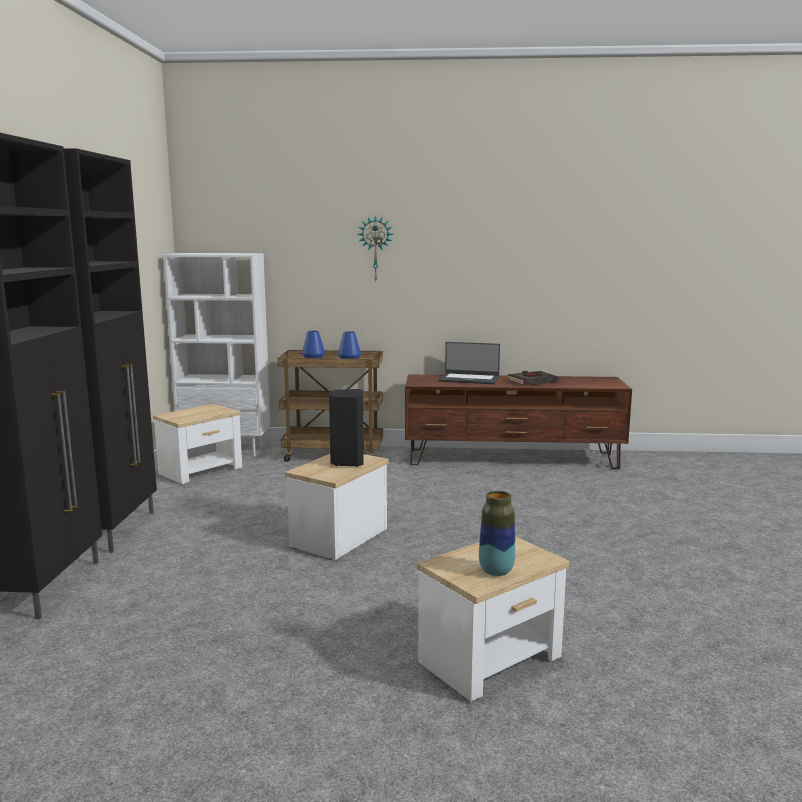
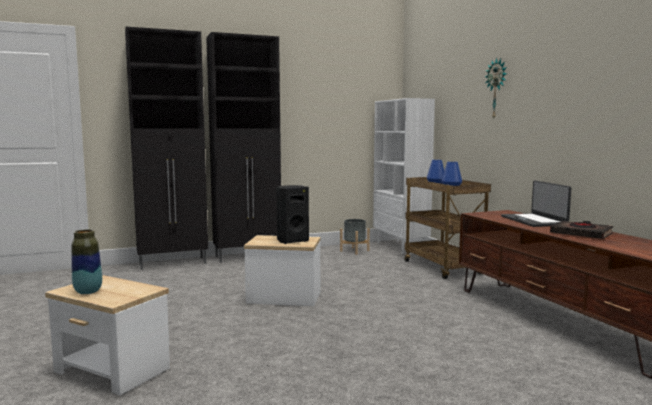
camera: 65 degrees right, 5 degrees down
(201, 471) = (354, 251): side table -> grey planter

